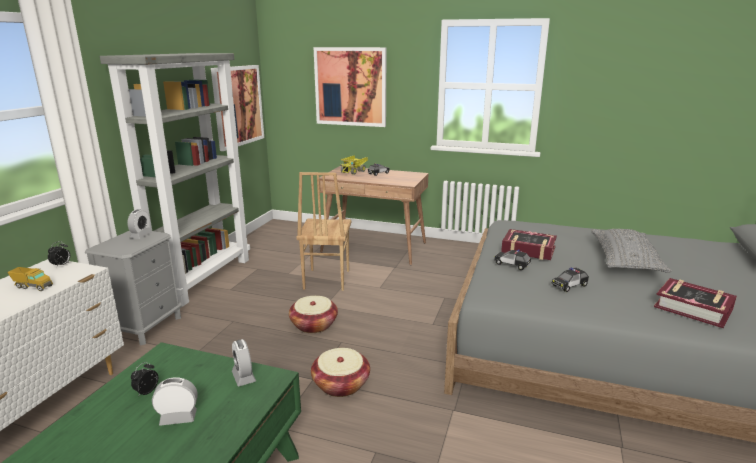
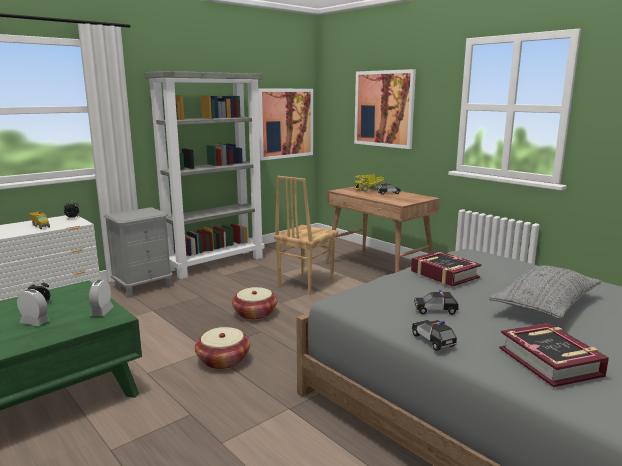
camera: 30 degrees right, 5 degrees down
(141, 236) = (147, 211): alarm clock -> none
(512, 264) = (404, 282): toy car -> toy car (433, 341)

